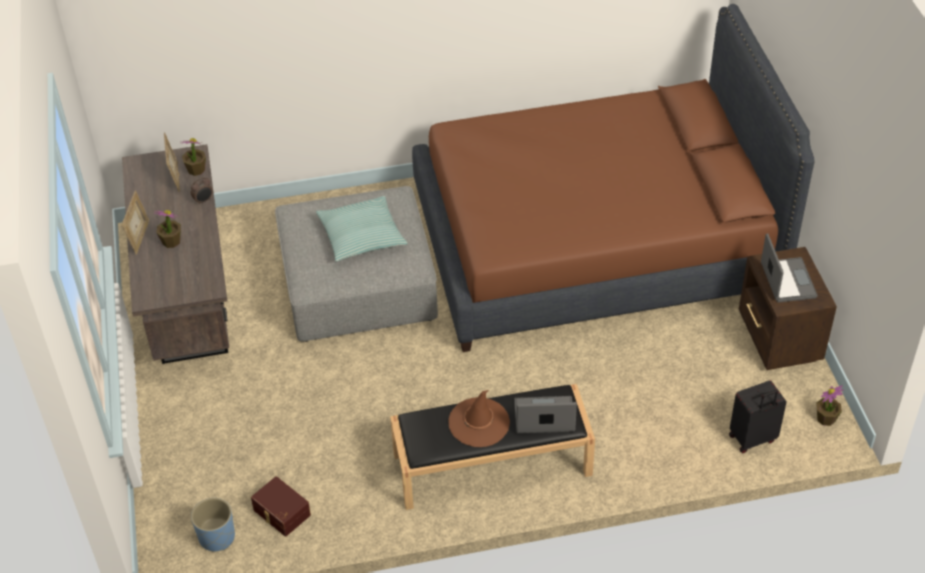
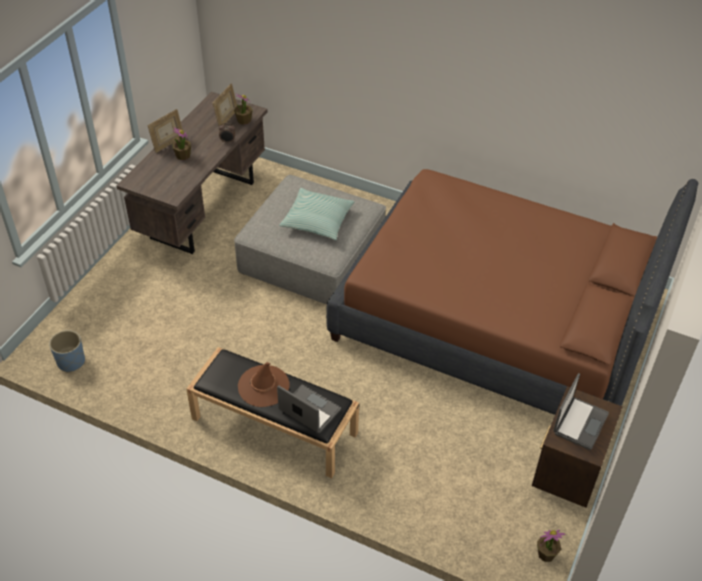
camera: 35 degrees right, 0 degrees up
(281, 513) = (119, 371): brown storage box -> none
(753, 439) = (473, 531): black suitcase -> none

